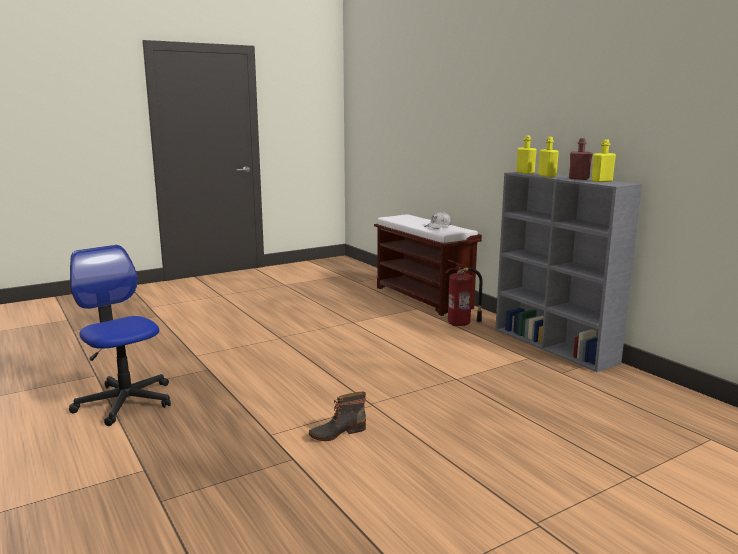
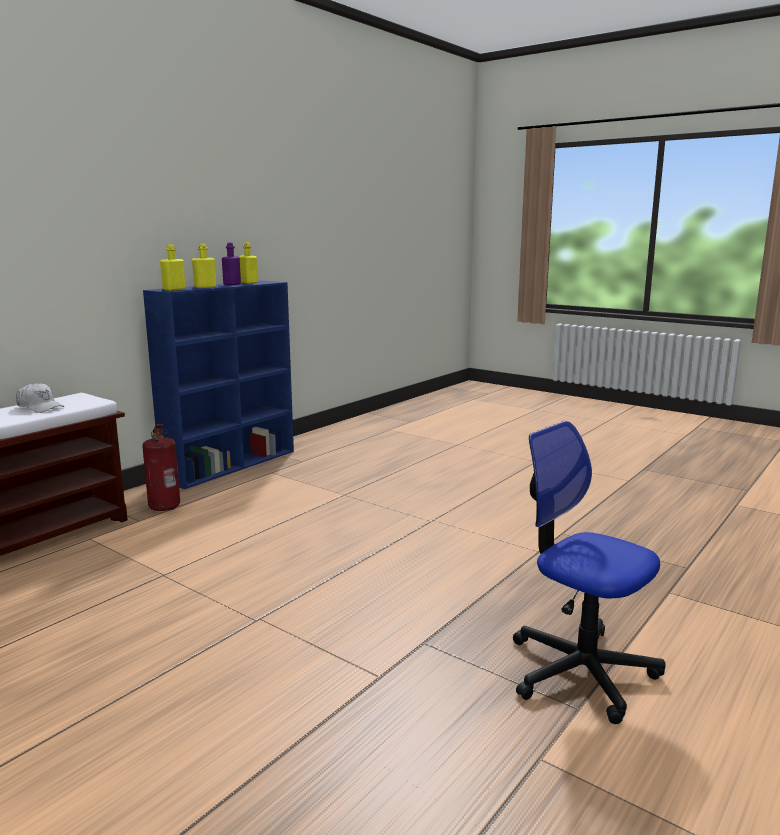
camera: 110 degrees left, 0 degrees up
(125, 402) = (580, 671): office chair -> office chair turned 105 degrees clockwise
(337, 432) = (500, 525): boot -> none
(555, 346) = (232, 465): grey bookcase -> blue bookcase
(579, 179) = (232, 284): red bottle -> purple bottle

